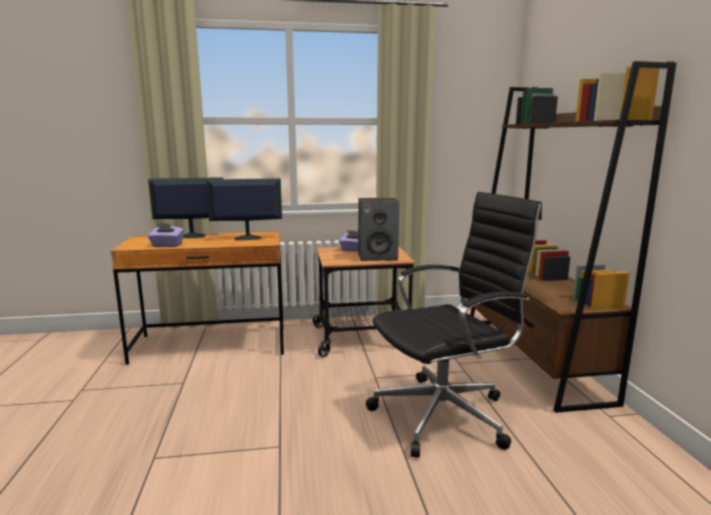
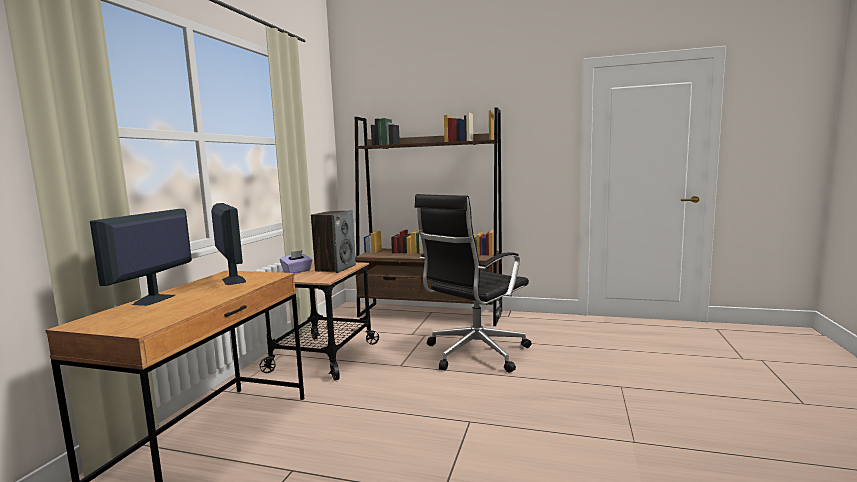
camera: 65 degrees left, 5 degrees down
(167, 245) = (186, 309): purple tissue box -> none
(247, 238) = (233, 280): monitor -> monitor turned 135 degrees clockwise
(445, 414) = (474, 353): black office chair -> black office chair turned 135 degrees counterclockwise

